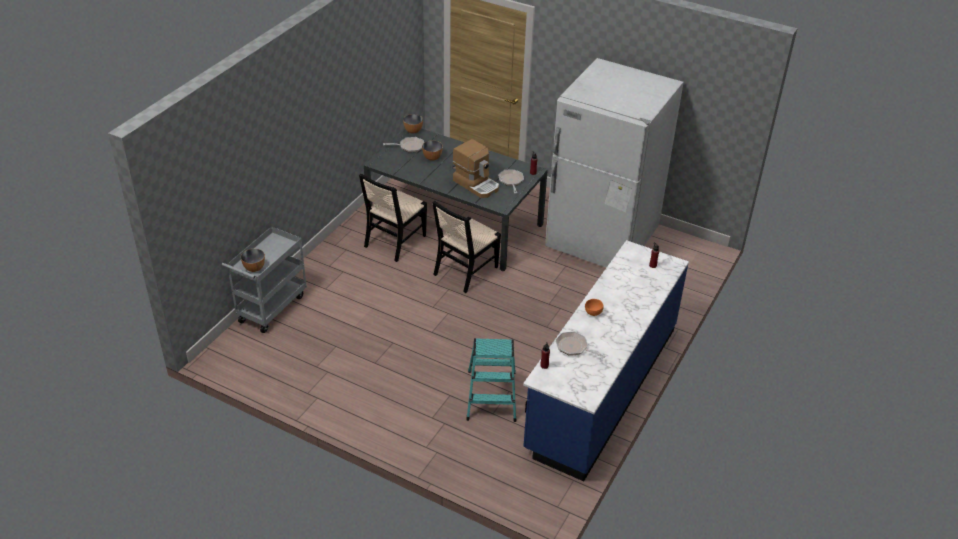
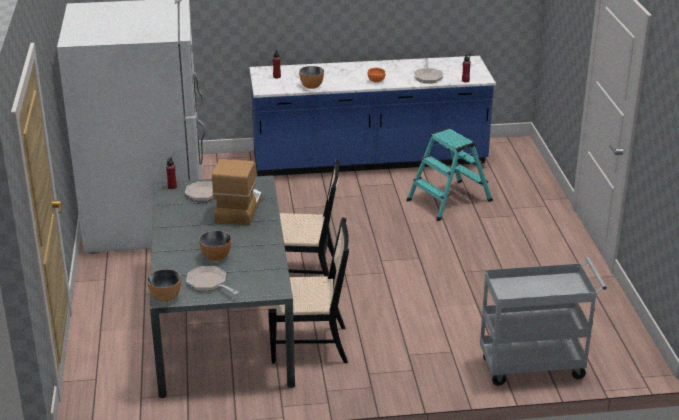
camera: 125 degrees left, 10 degrees down
(254, 268) = (565, 286): bowl -> bowl (312, 86)

